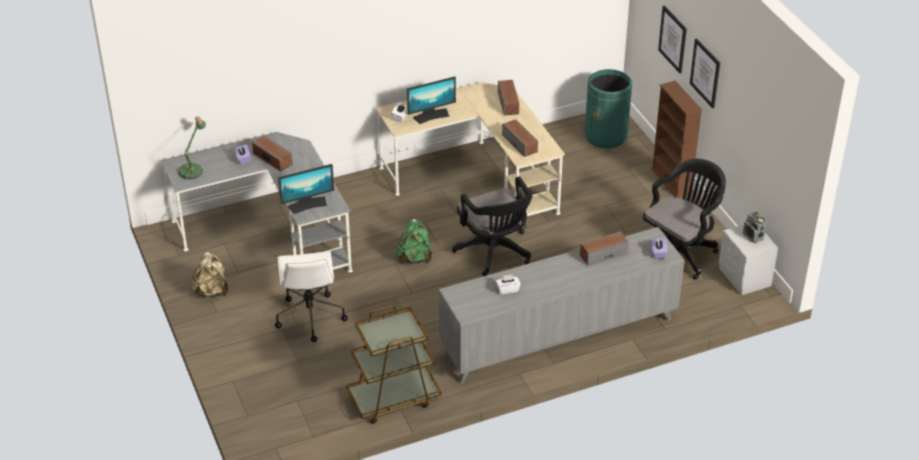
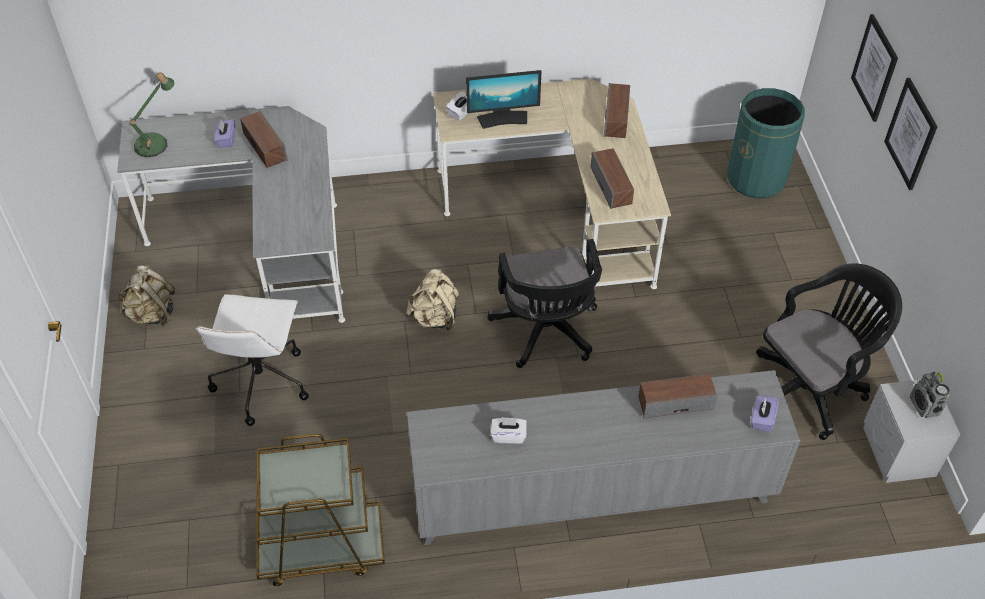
camera: 15 degrees right, 10 degrees up
(308, 204) = (280, 228): monitor -> none
(415, 257) = (435, 317): green backpack -> beige backpack
(671, 181) = (829, 266): brown bookcase -> none

